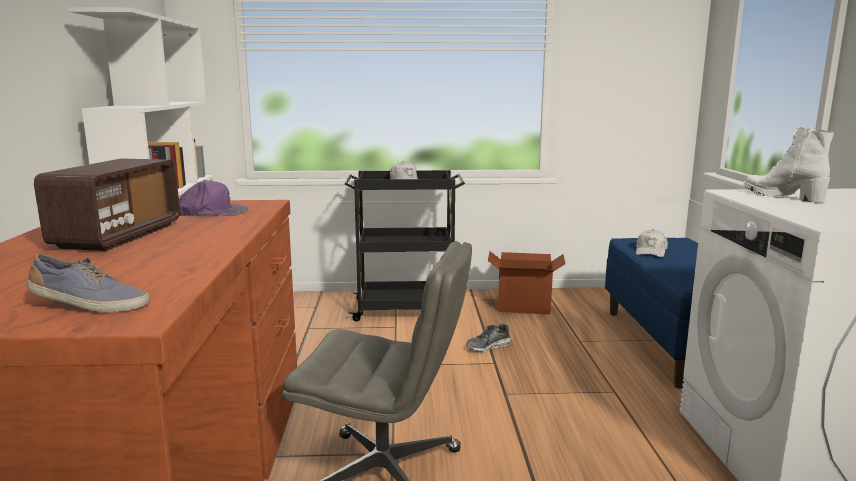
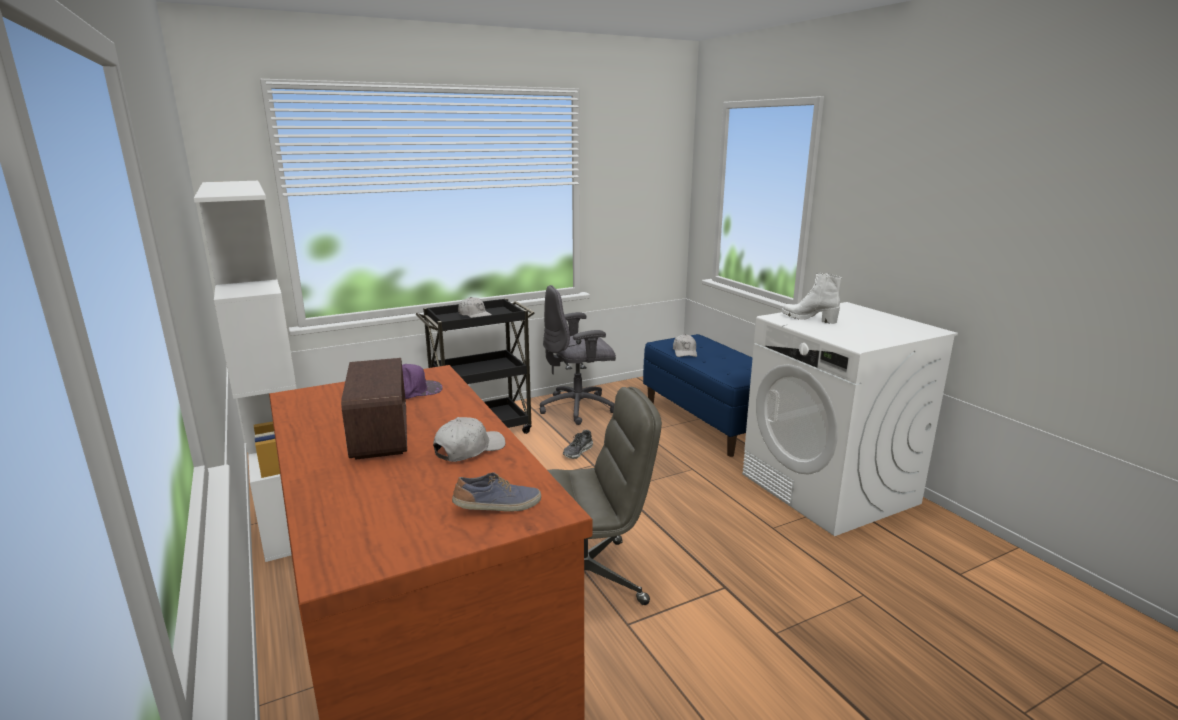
camera: 25 degrees left, 5 degrees up
(169, 257) = (469, 450): none -> white cap
(524, 306) = (579, 408): cardboard box -> grey office chair

